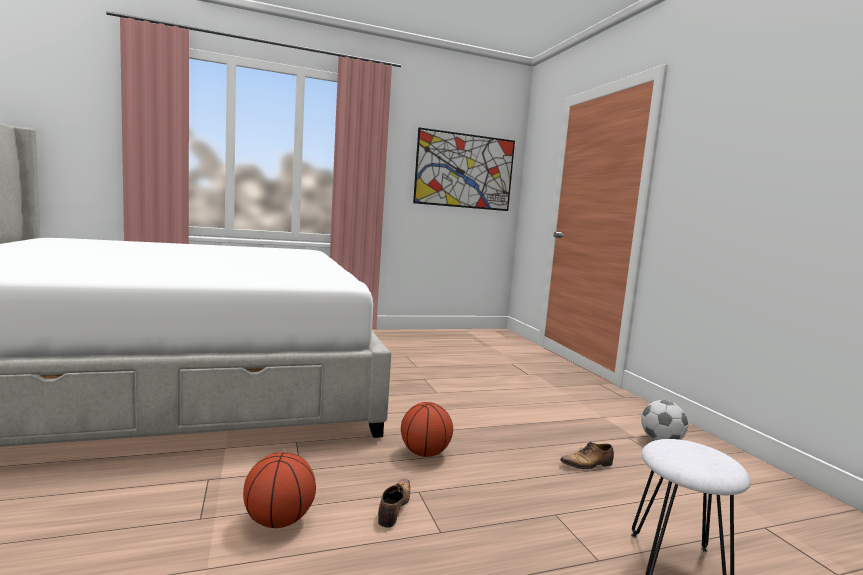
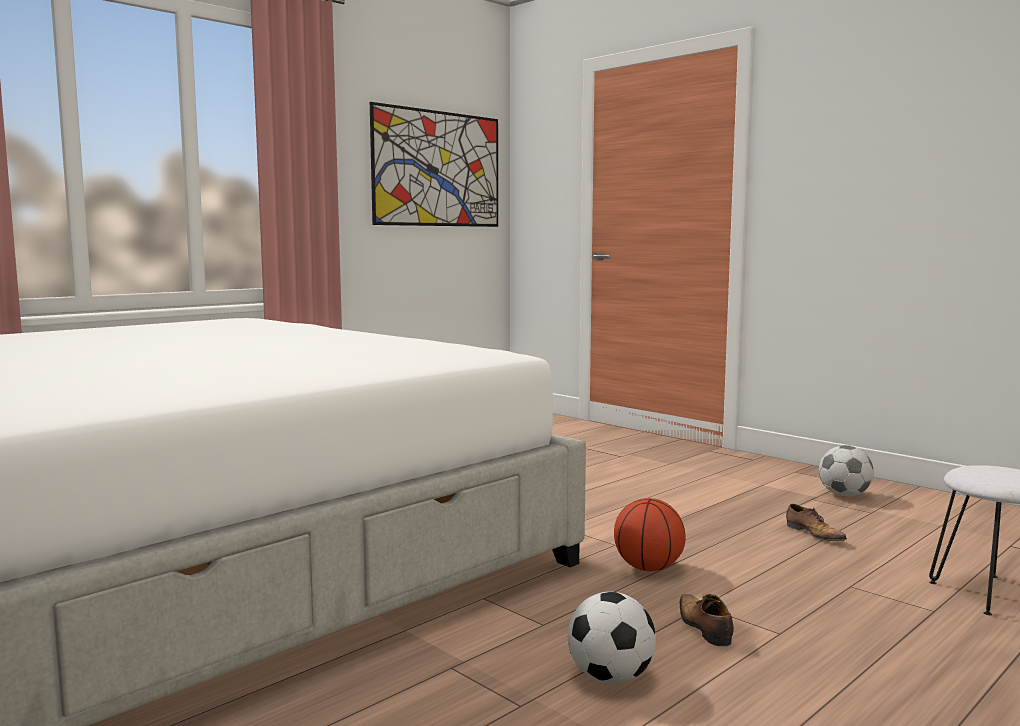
camera: 25 degrees left, 0 degrees up
(279, 521) = (611, 677): basketball -> football
(588, 464) = (814, 534): shoe -> shoe turned 75 degrees counterclockwise

